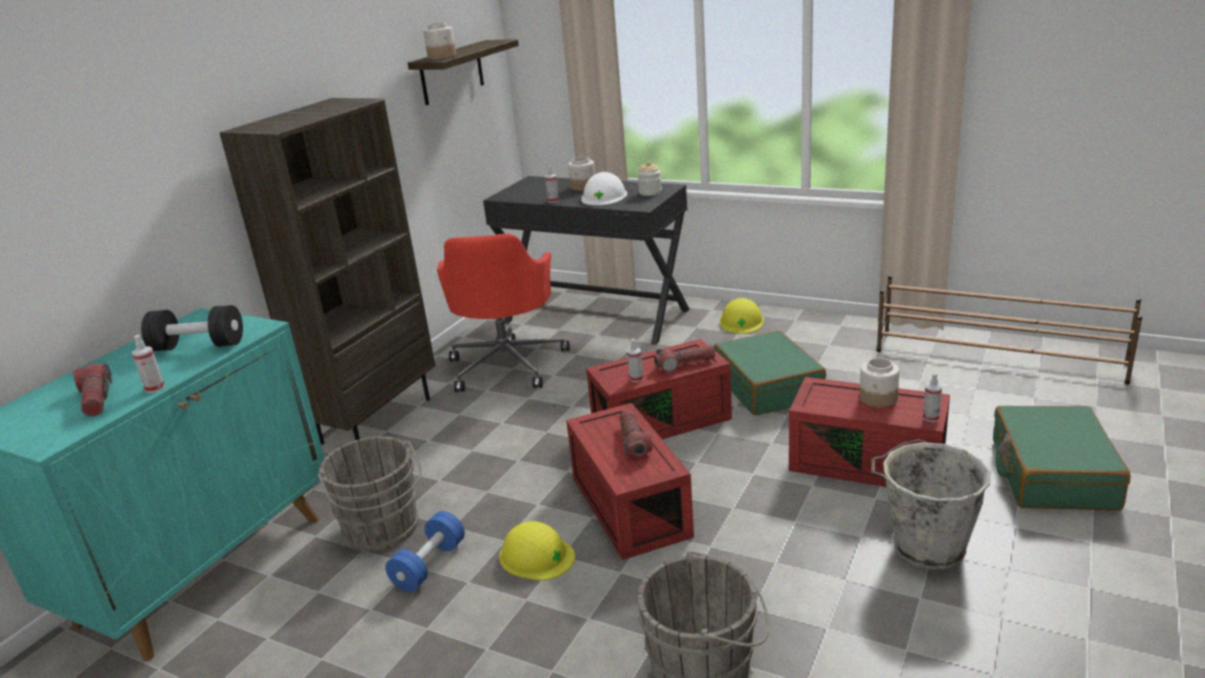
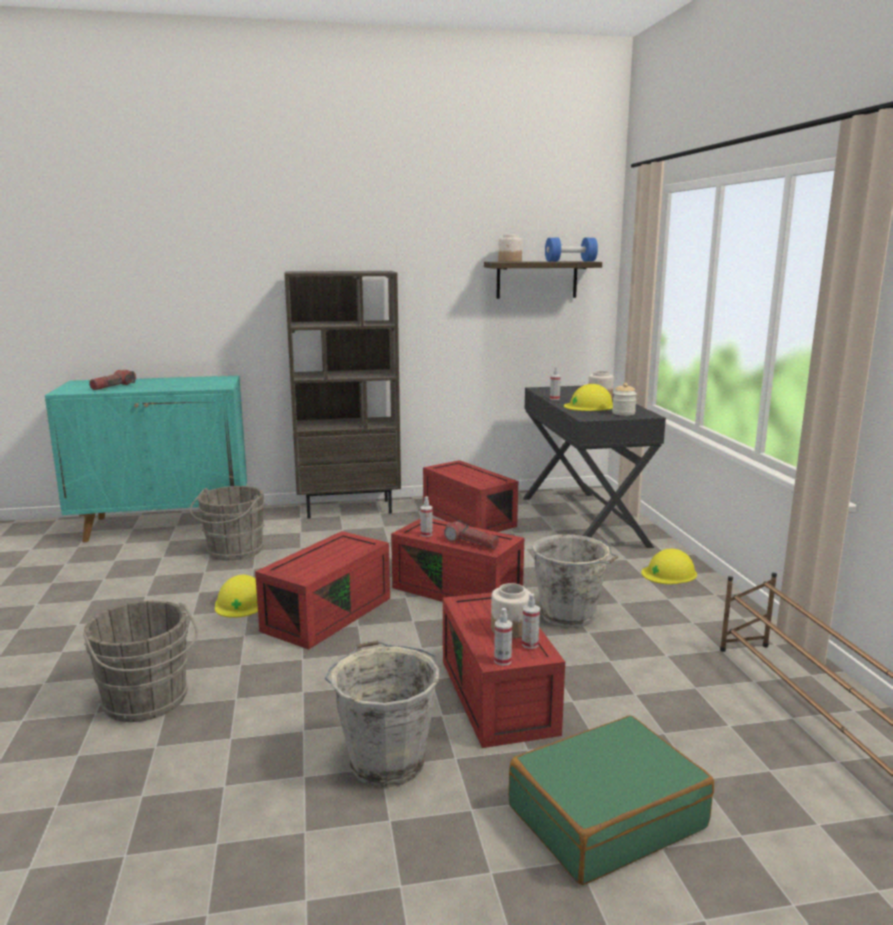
camera: 50 degrees right, 10 degrees down
(155, 388) = (131, 390): spray bottle -> spray bottle (530, 644)
(198, 346) = (187, 385): black dumbbell -> none
(429, 565) = (207, 575): blue dumbbell -> blue dumbbell (570, 261)
(507, 364) = (466, 518): red office chair -> red storage box
(604, 196) = (589, 406): white hard hat -> yellow hard hat
(633, 441) = (333, 557): flashlight -> none
(768, 387) = (570, 616): green suitcase -> grey bucket

